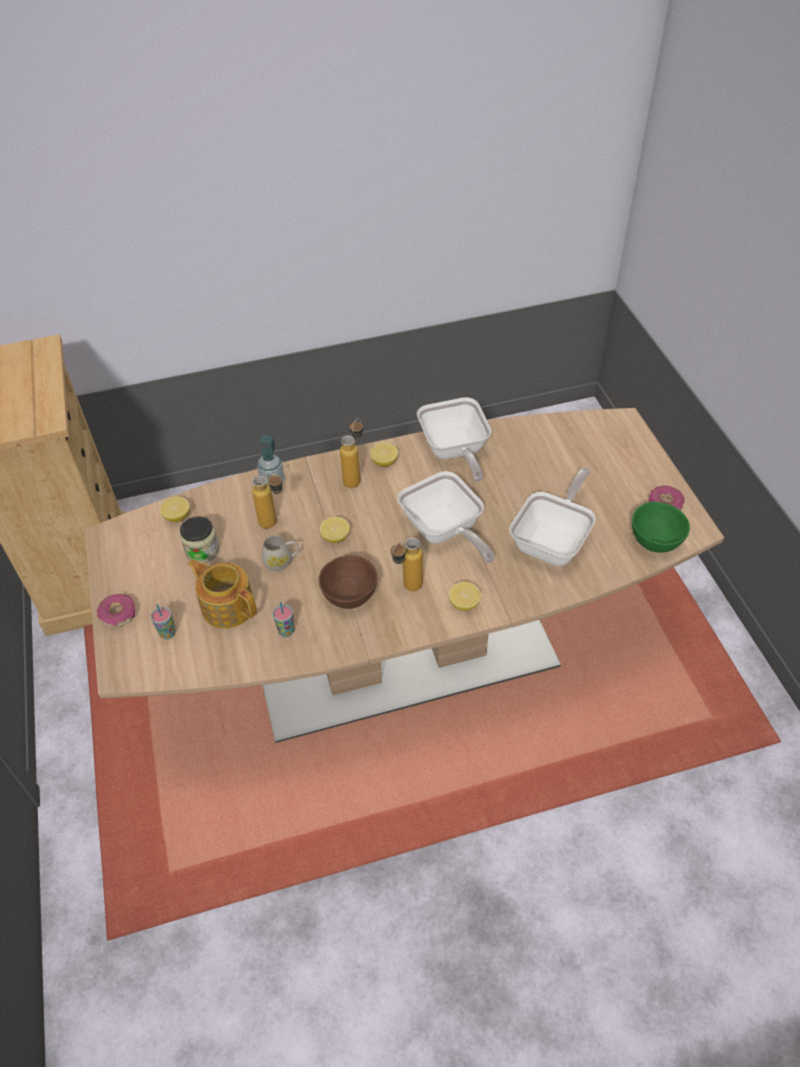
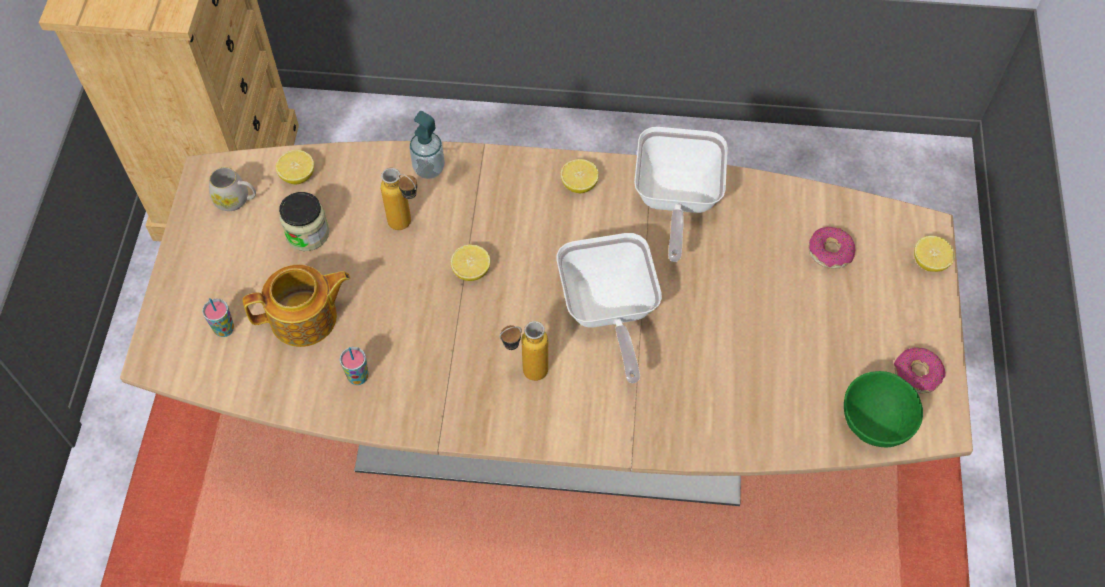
camera: 20 degrees right, 10 degrees up
(118, 614) = (180, 283): donut -> donut (830, 252)
(227, 606) = (305, 318): teapot -> teapot turned 105 degrees clockwise
(282, 561) = (393, 281): white mug -> white mug (236, 200)
(349, 597) = (451, 359): brown bowl -> none
(355, 477) = (533, 195): bottle -> none
(464, 603) = (586, 420): lemon -> lemon (929, 262)
(553, 541) = (741, 374): frying pan -> none

